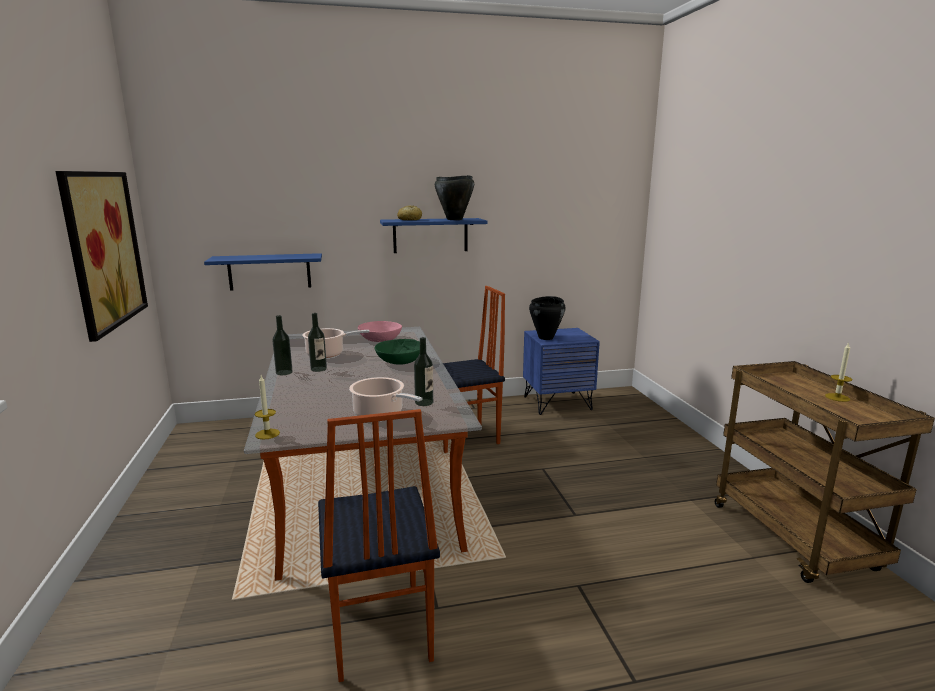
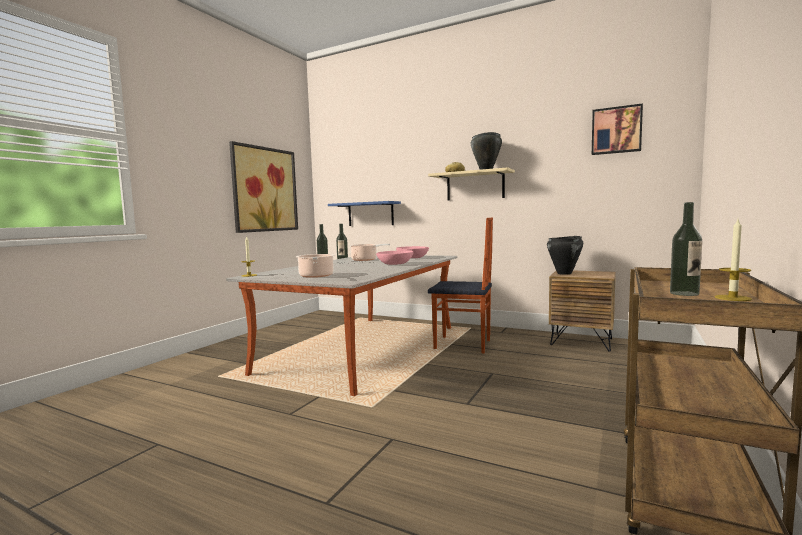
camera: 40 degrees right, 10 degrees down
(378, 632) = (245, 412): chair -> none
(399, 361) = (395, 264): green bowl -> pink bowl
(424, 402) = (352, 275): bottle -> bottle (684, 293)
(430, 235) = (475, 186): blue shelf -> beige shelf
(557, 403) = (581, 341): blue nightstand -> brown nightstand
(581, 182) = (616, 130): none -> picture

